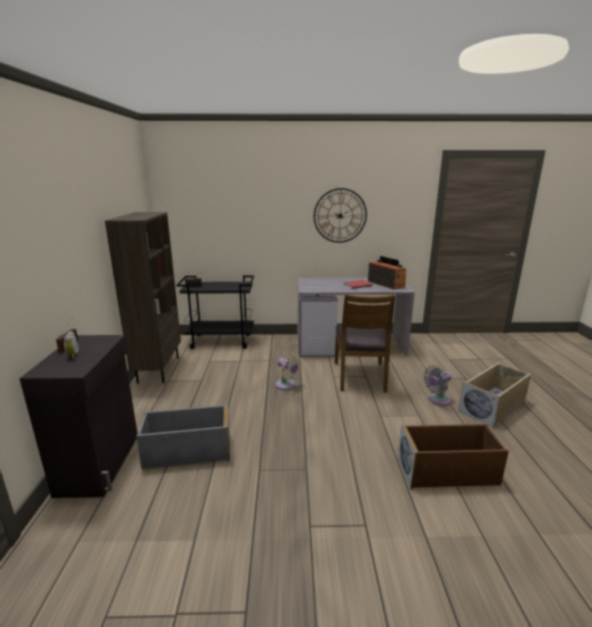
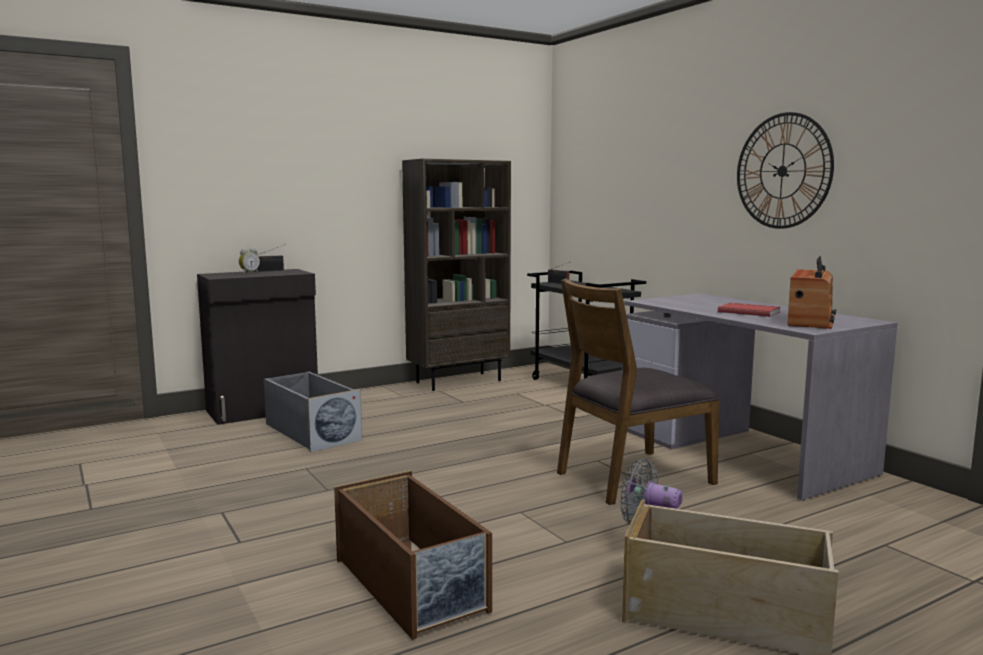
camera: 60 degrees right, 10 degrees down
(287, 385) = (519, 440): beige fan -> none

